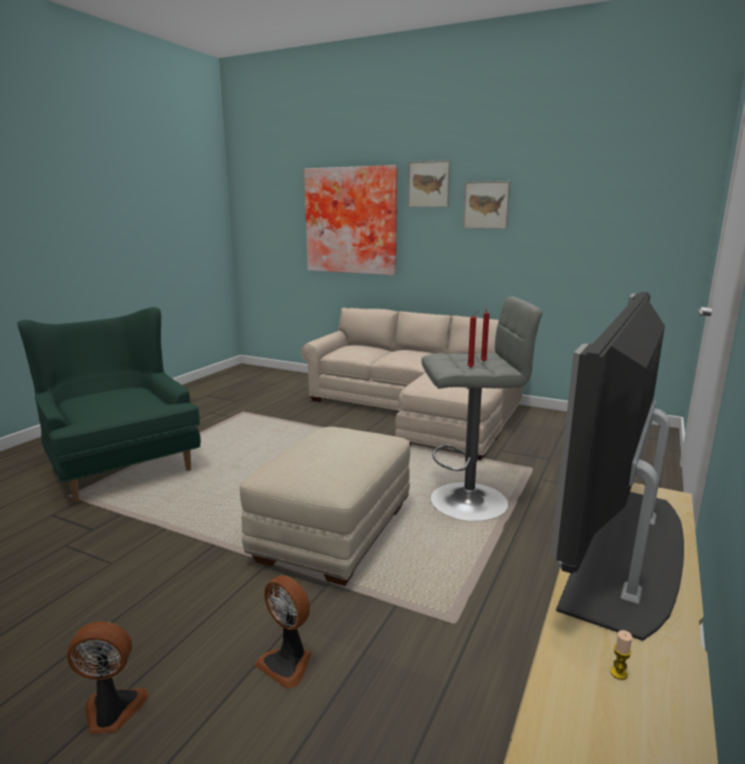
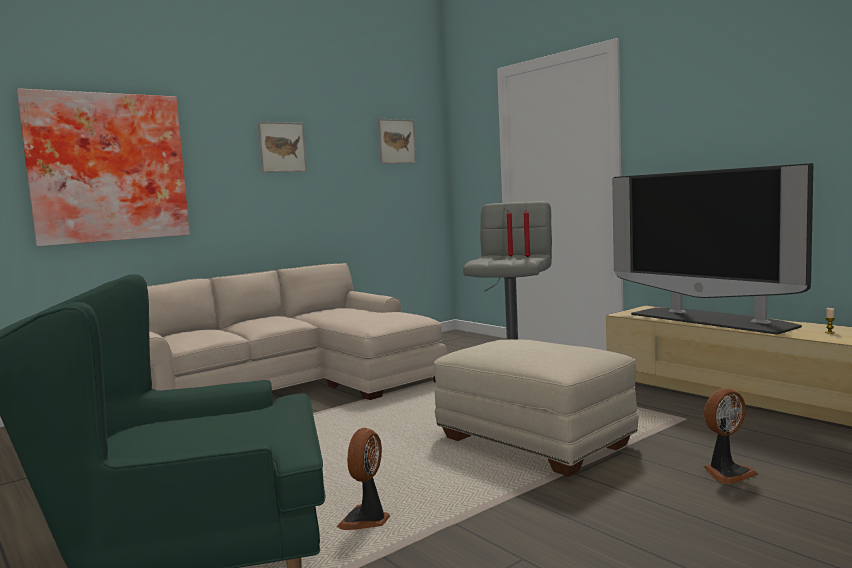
camera: 65 degrees left, 10 degrees down
(112, 712) = (793, 546): fan -> fan (366, 520)
(428, 184) = (215, 122): picture -> picture (396, 141)

